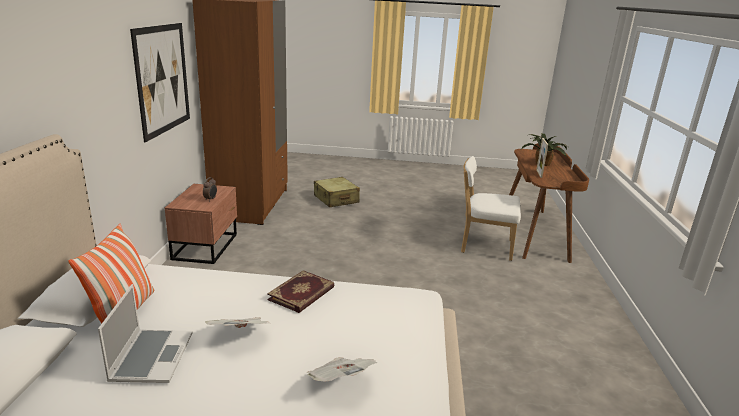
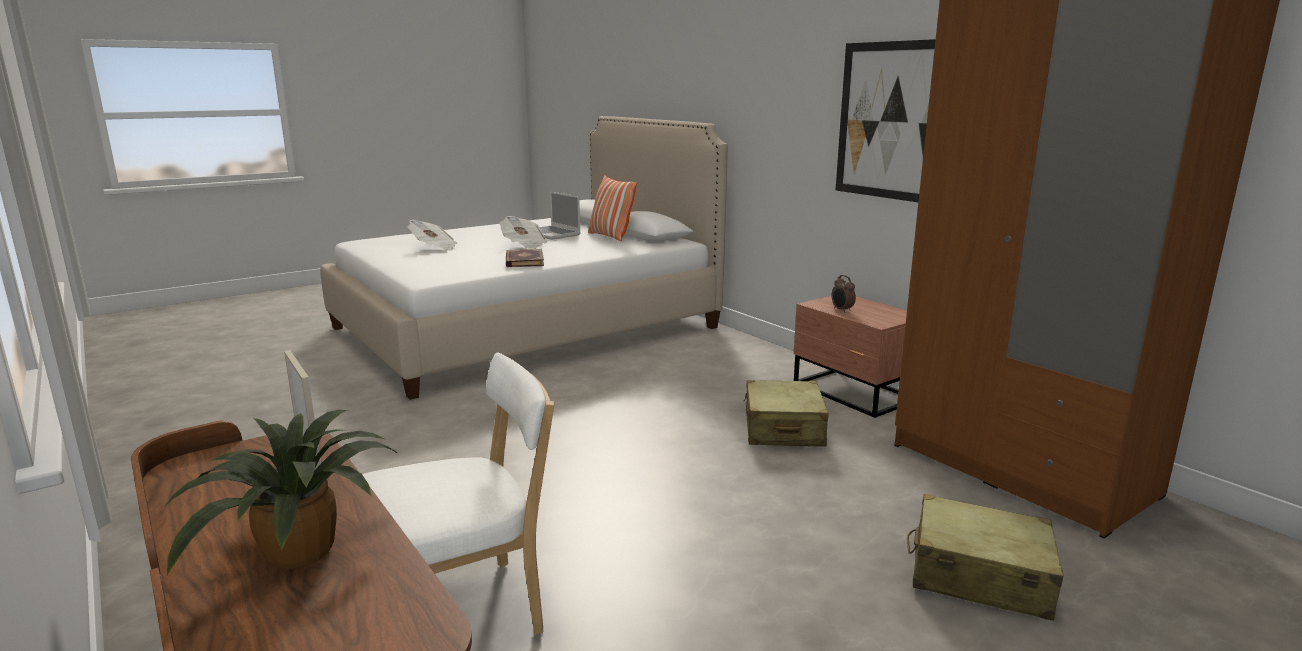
camera: 140 degrees right, 5 degrees down
(282, 247) = (783, 429): none -> beige suitcase

